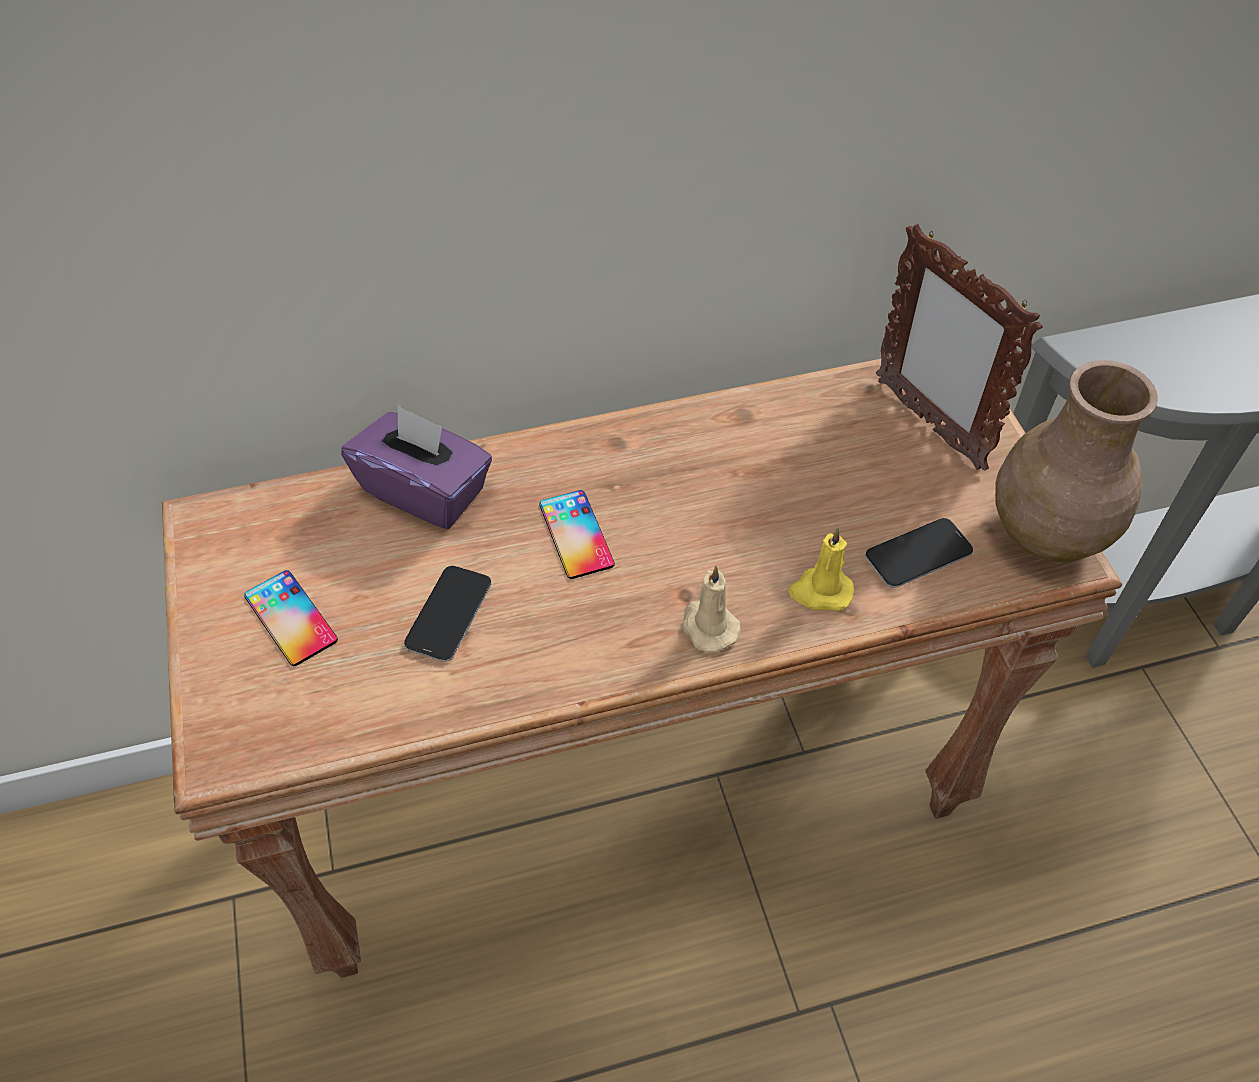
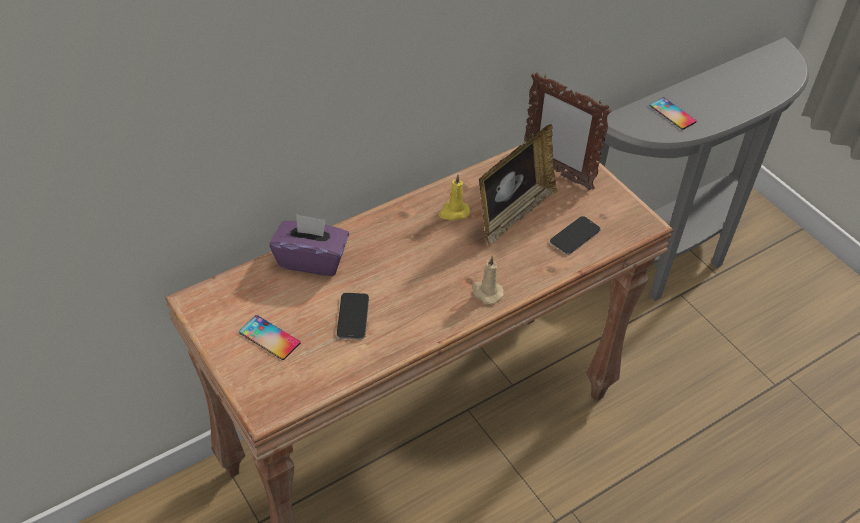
camera: 20 degrees left, 5 degrees down
(576, 534) = (401, 264): phone -> phone (672, 113)
(816, 485) = (513, 214): none -> picture frame
(820, 591) = (534, 264): yellow candle -> yellow candle (453, 212)
(1045, 534) = (631, 213): brown vase -> none

